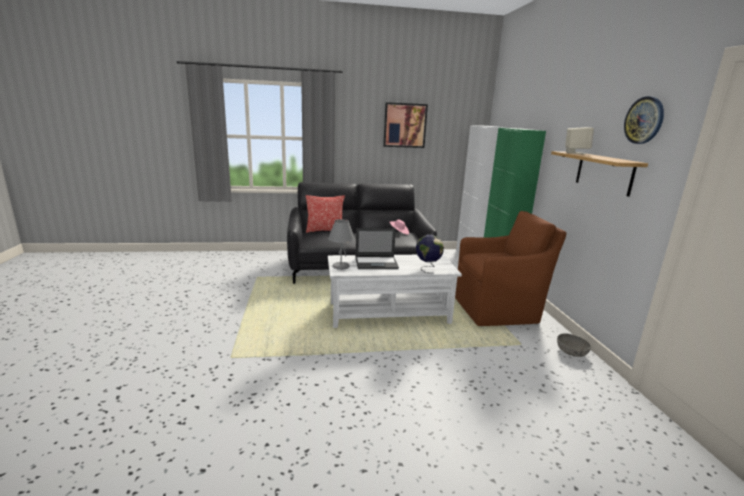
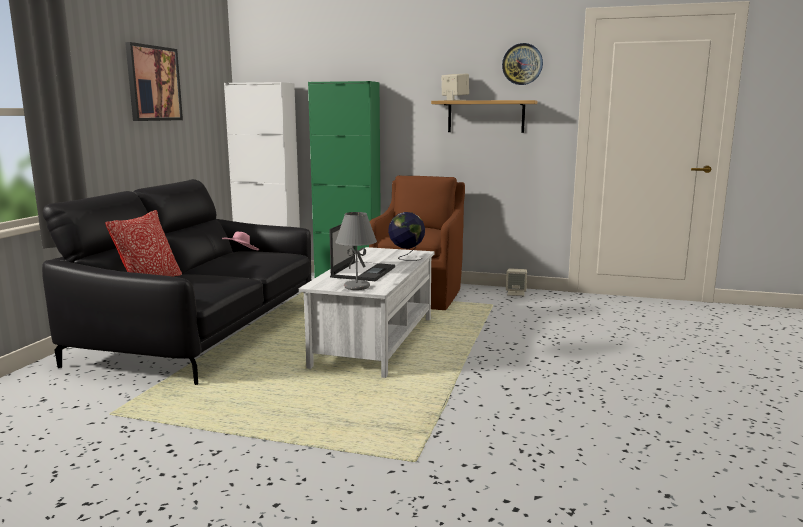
camera: 65 degrees left, 5 degrees down
(571, 352) = (516, 293): grey bowl -> beige speaker

